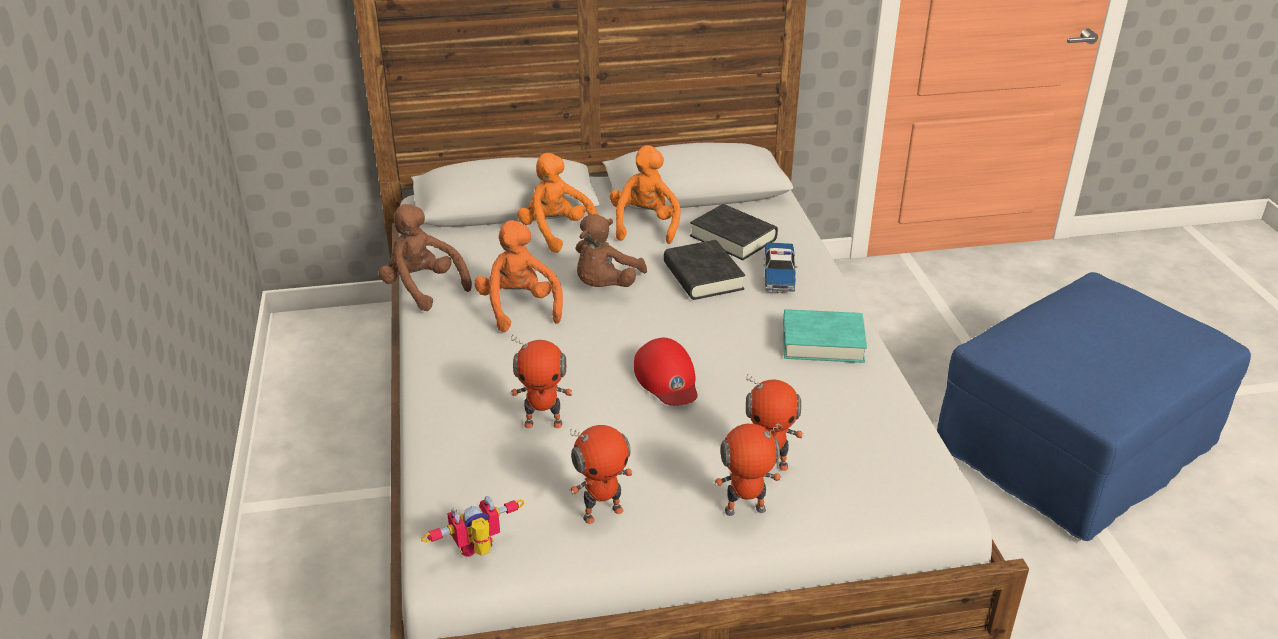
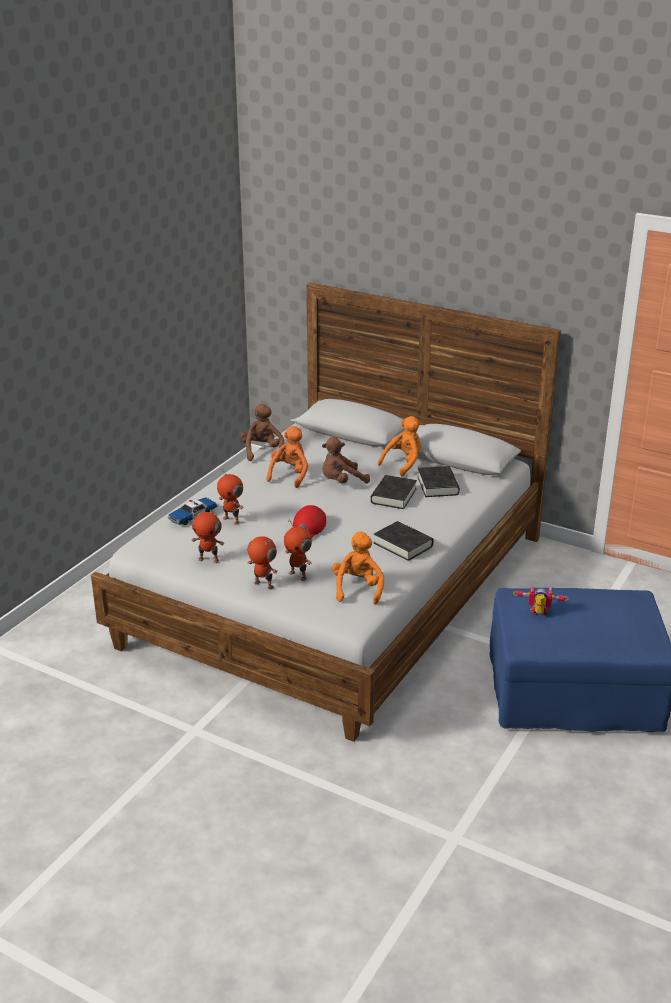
camera: 40 degrees right, 5 degrees down
(479, 552) = (149, 550): toy robot -> toy robot (538, 613)
(556, 233) = (355, 451): orange plush toy -> orange plush toy (358, 589)
(779, 274) = (432, 510): toy car -> toy car (193, 516)
(822, 342) = (403, 545): turquoise book -> black book

